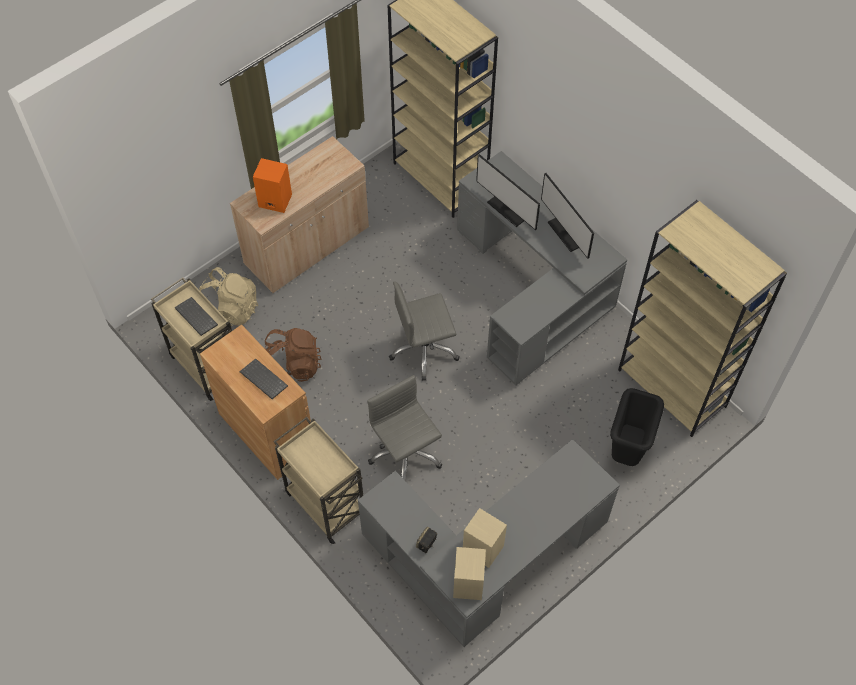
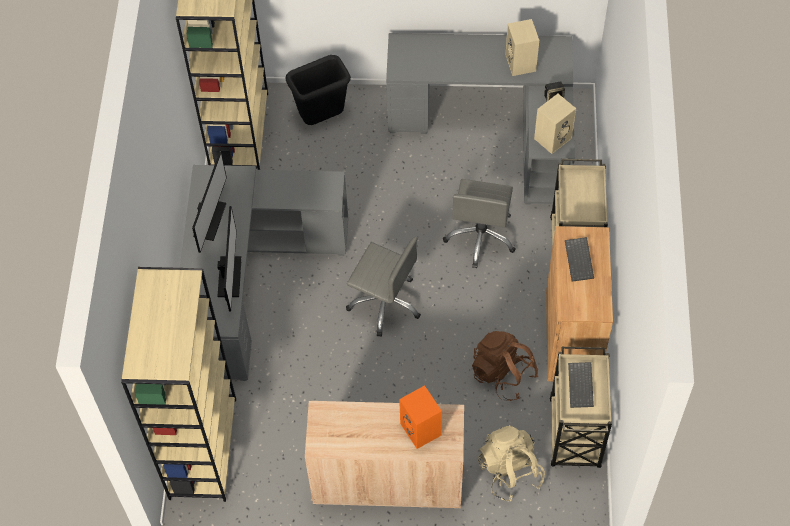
camera: 135 degrees left, 0 degrees up
(469, 584) = (551, 51): beige speaker -> beige speaker (553, 137)

